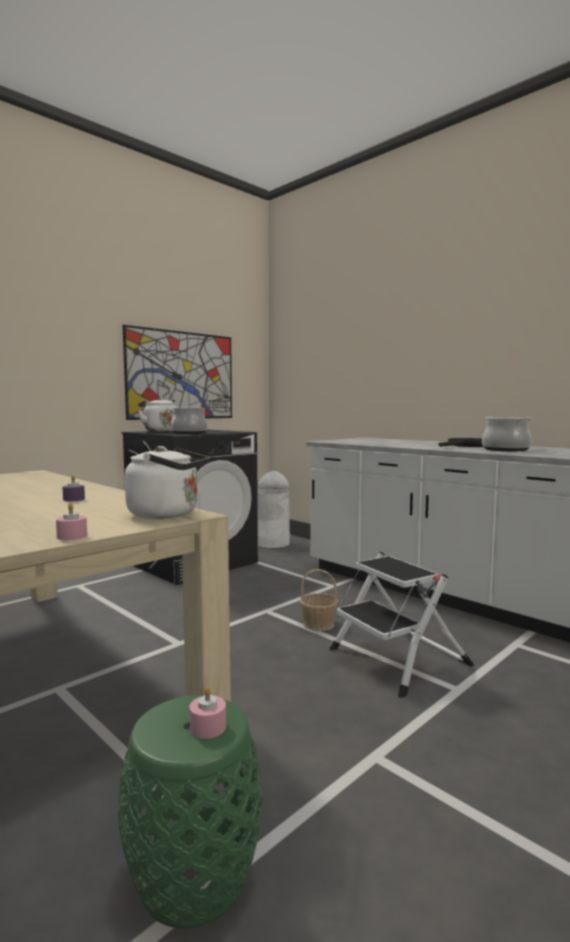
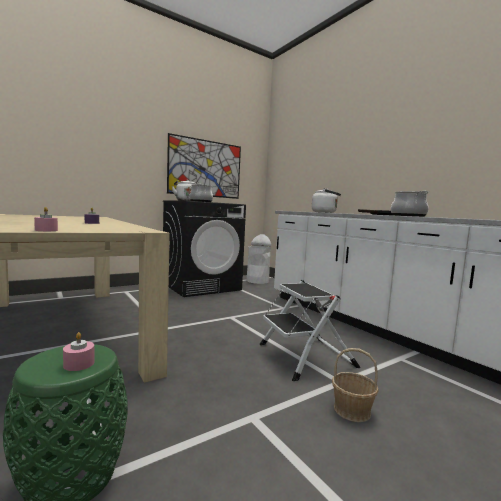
camera: 10 degrees right, 0 degrees up
(168, 514) = (131, 229): white kettle -> white kettle (325, 212)
(319, 624) = (261, 328): basket -> basket (352, 410)

